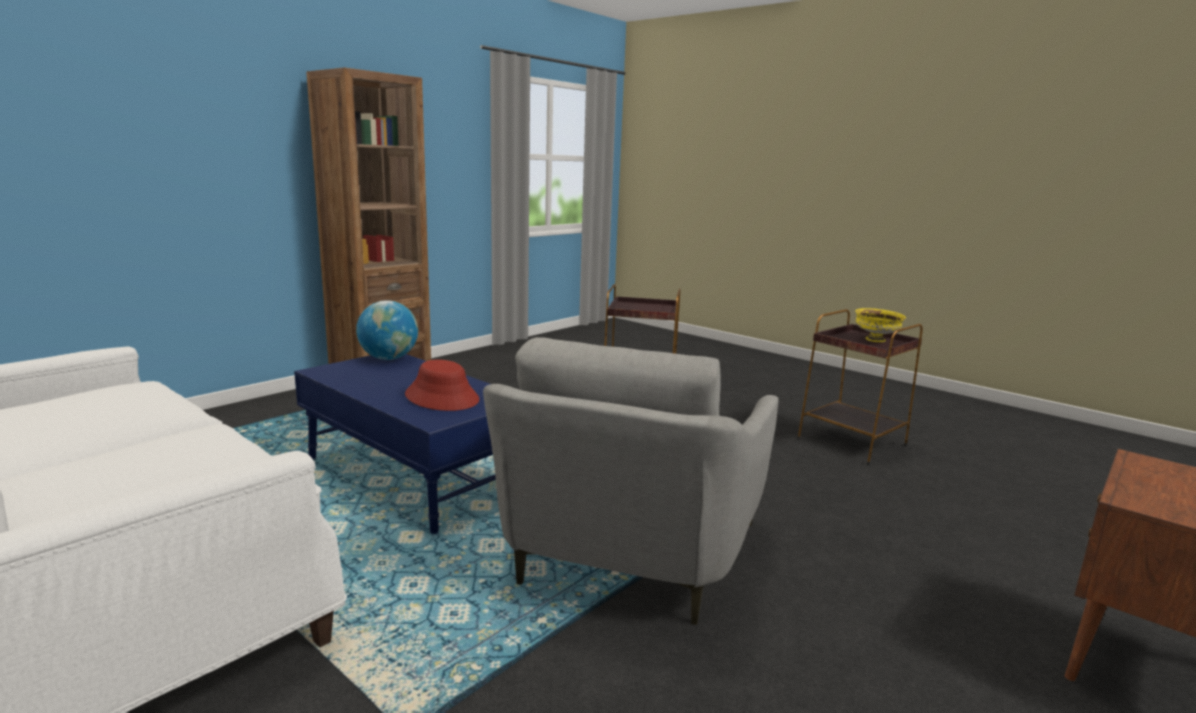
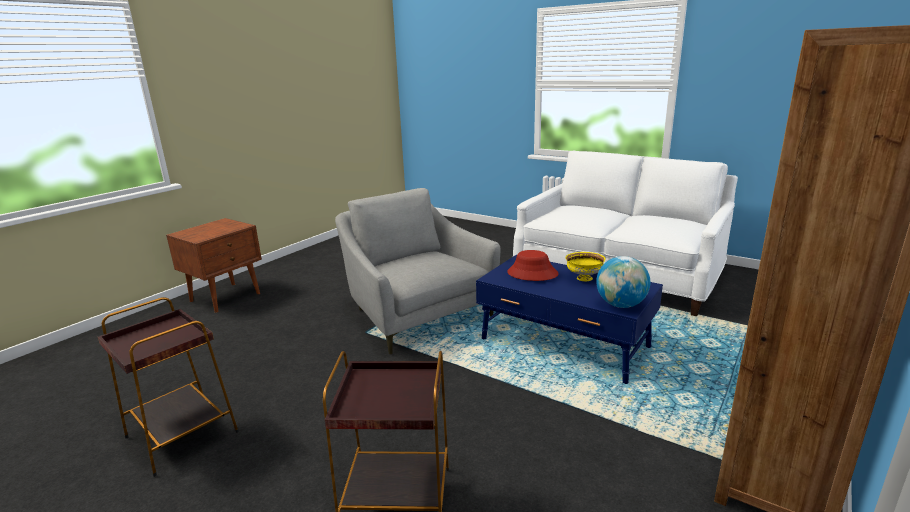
camera: 175 degrees right, 5 degrees up
(627, 554) = (415, 313): grey armchair -> grey armchair turned 45 degrees counterclockwise
(876, 340) = (140, 343): yellow bowl -> yellow bowl (583, 278)

